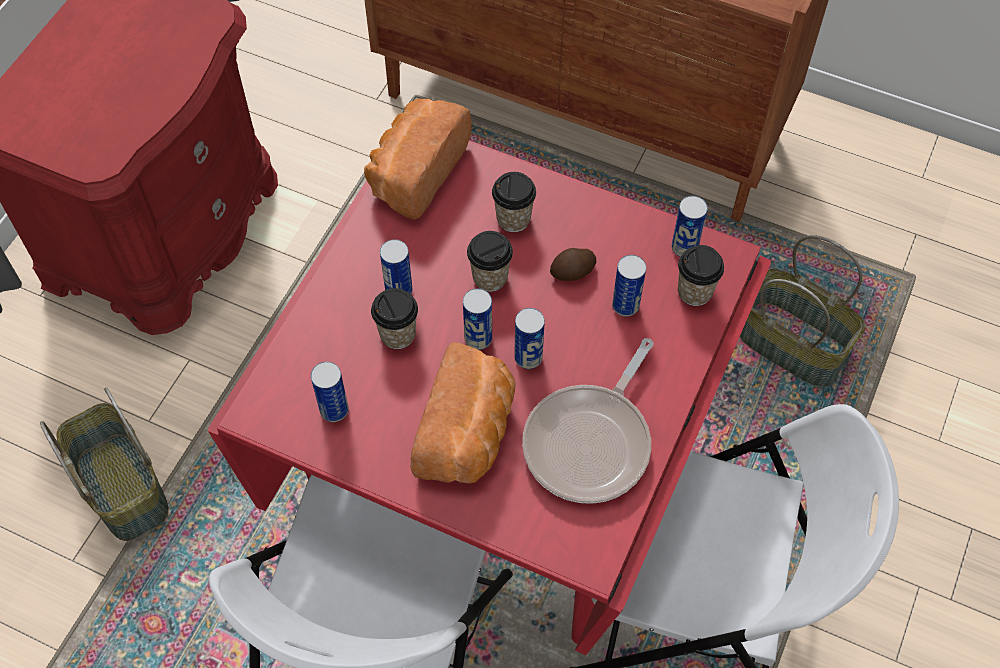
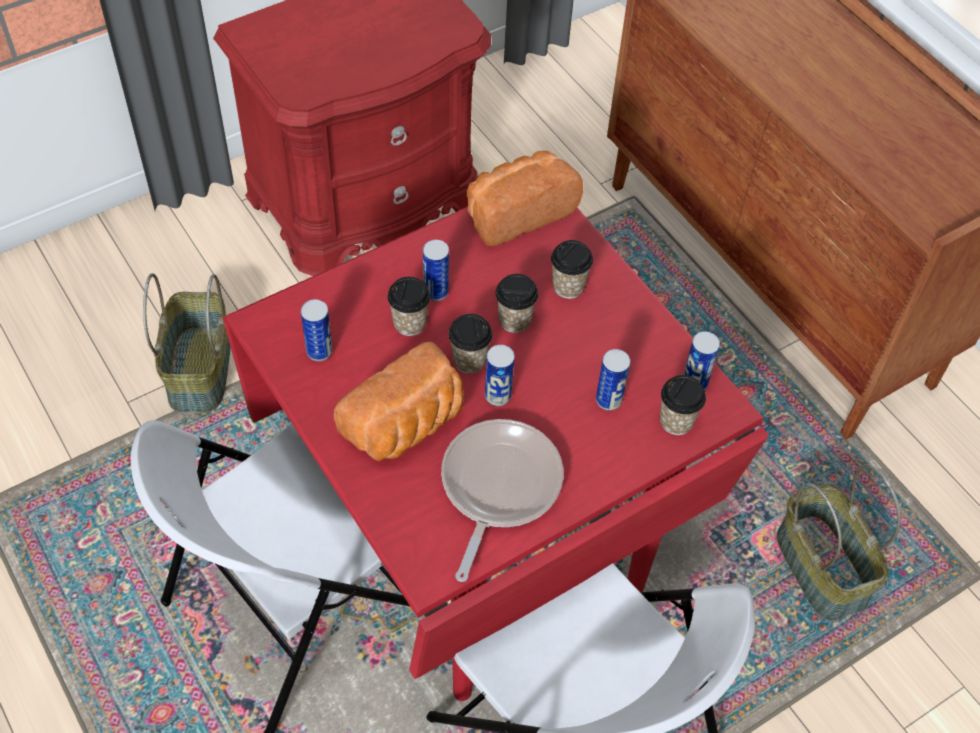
camera: 30 degrees right, 5 degrees down
(478, 339) = (469, 360): can -> cup
(573, 272) = (585, 352): potato -> none
(591, 442) = (498, 487): frying pan -> frying pan turned 135 degrees clockwise

